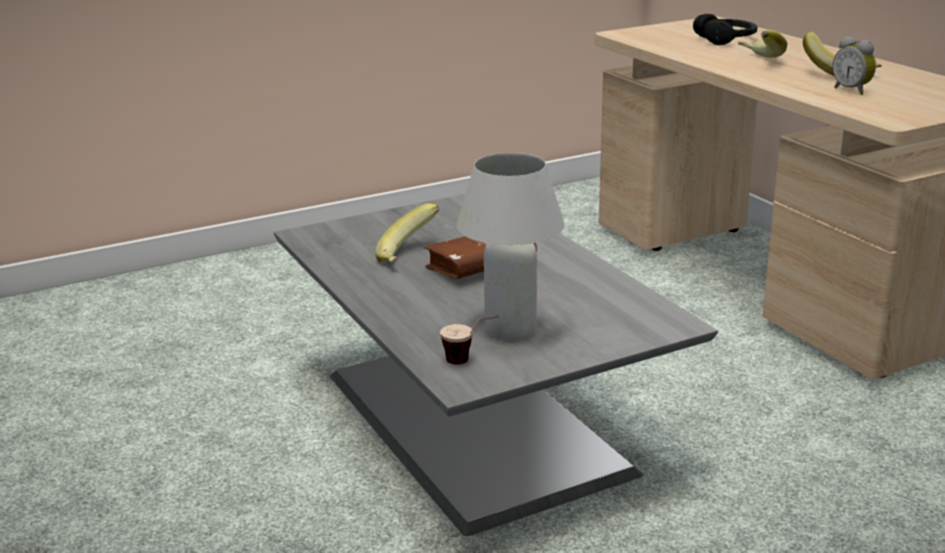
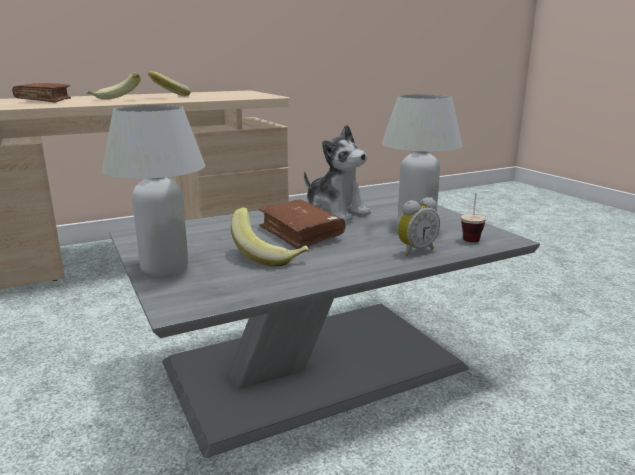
camera: 90 degrees left, 5 degrees down
(384, 221) = (165, 268): none -> white table lamp
(573, 283) = (335, 212): none -> plush toy
(726, 40) = (44, 100): black headphones -> brown book
(852, 90) = (208, 96): alarm clock -> alarm clock (415, 250)

